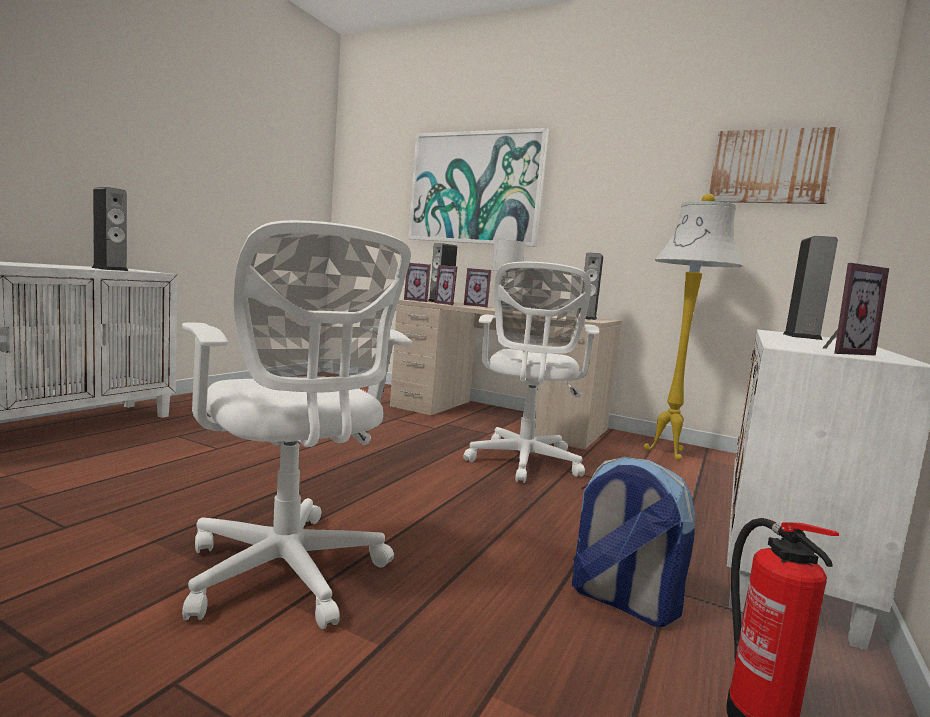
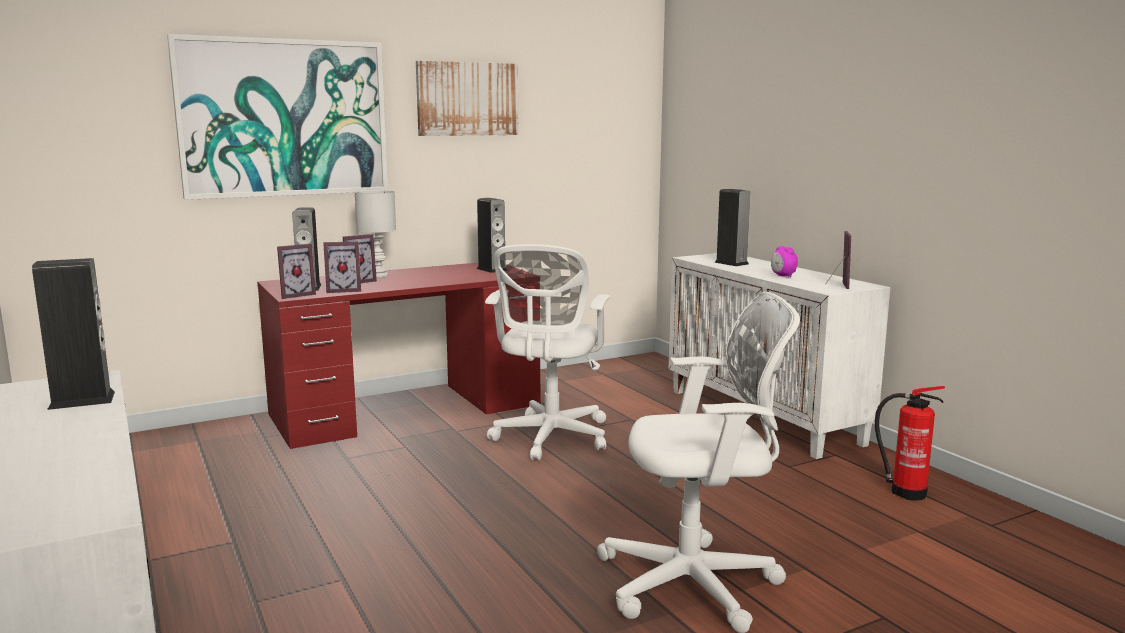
camera: 55 degrees left, 5 degrees up
(497, 418) = (407, 409): beige desk -> red desk
(523, 463) = (550, 439): white office chair -> white office chair turned 60 degrees clockwise
(621, 601) = (794, 484): backpack -> none
(669, 454) = (583, 381): white floor lamp -> none
(770, 167) = (597, 95): picture -> picture (467, 99)
(806, 342) = (783, 276): none -> alarm clock

